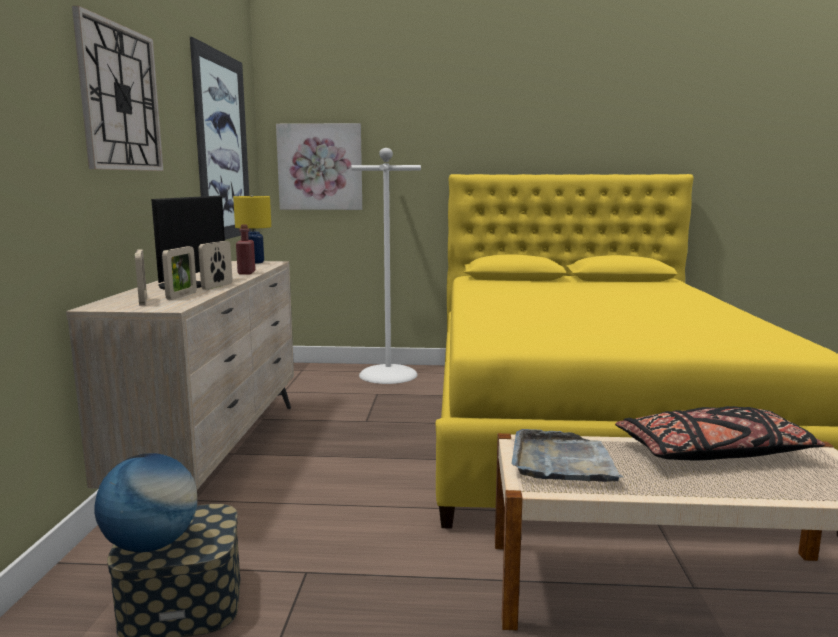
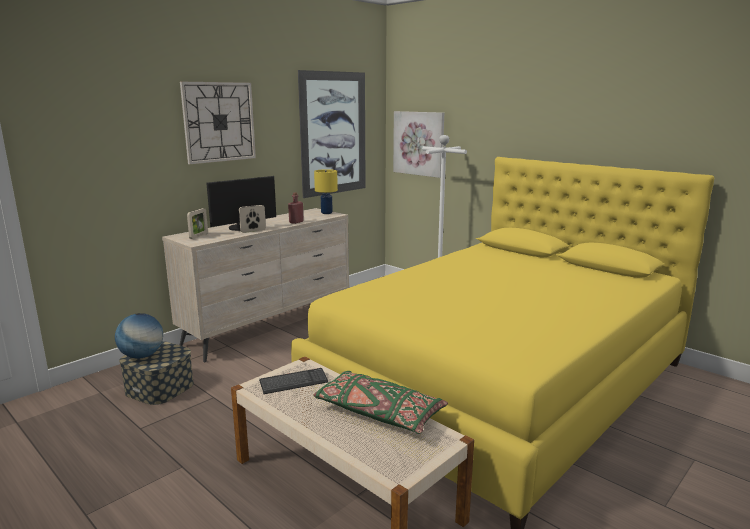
camera: 40 degrees right, 5 degrees up
(181, 296) = (221, 235): picture frame -> none
(562, 461) = (293, 382): grey tray -> keyboard
(713, 453) = (378, 412): black pillow -> green pillow

